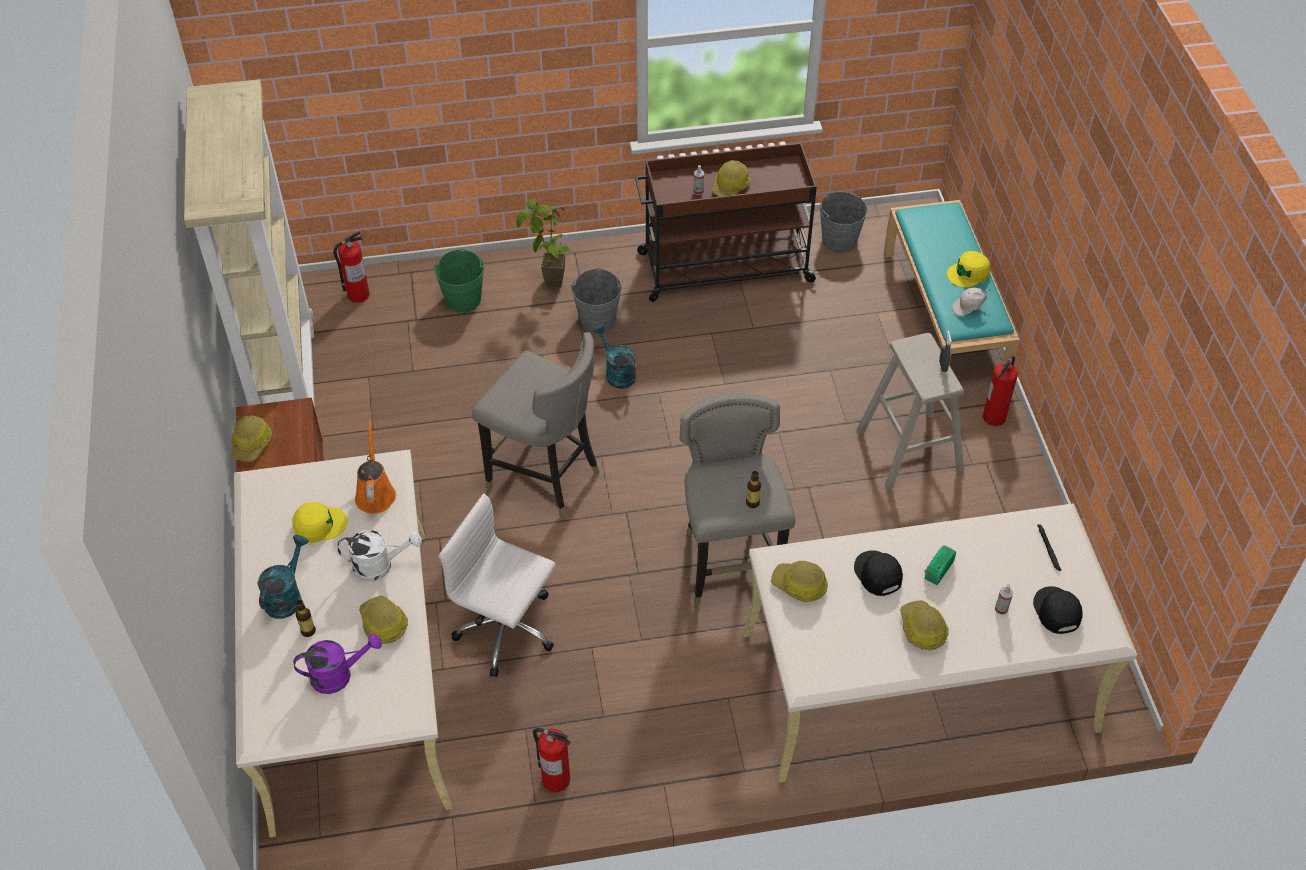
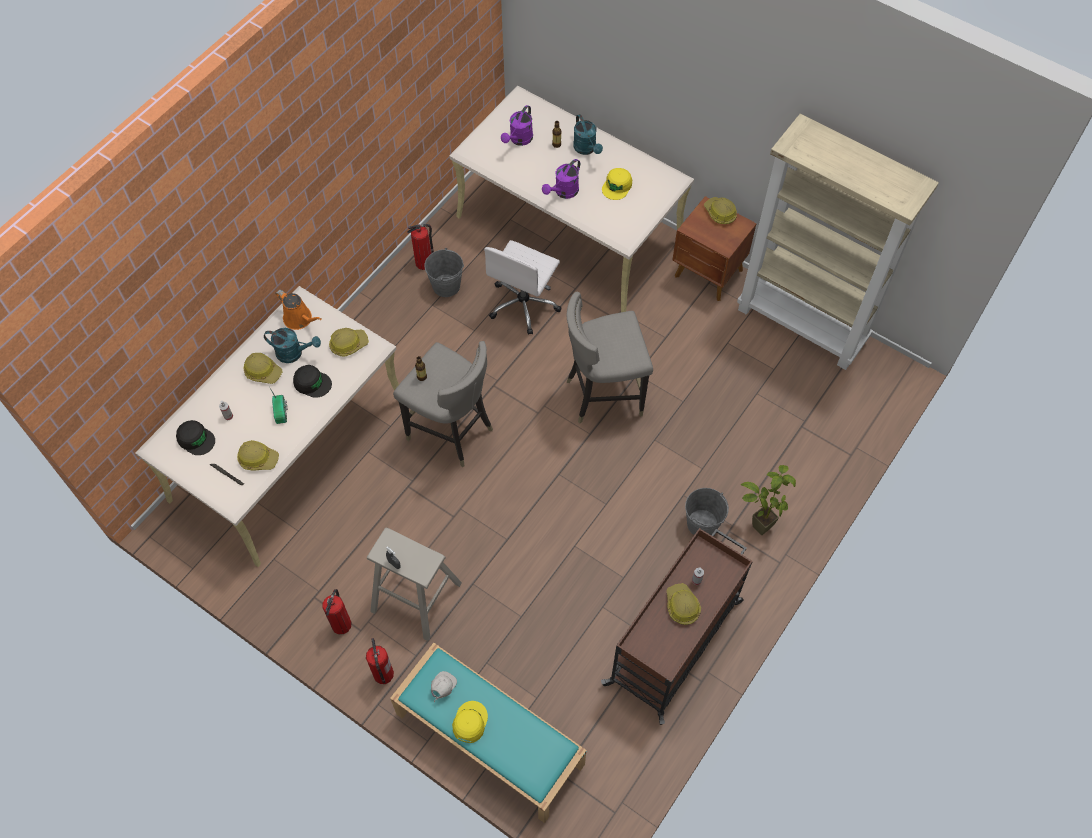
camera: 135 degrees right, 10 degrees up
(358, 294) = (855, 412): fire extinguisher -> fire extinguisher (341, 624)
(375, 493) = (612, 220): orange watering can -> orange watering can (300, 319)
(380, 566) = (563, 192): white watering can -> purple watering can
(383, 624) = (528, 172): hard hat -> hard hat (258, 458)
(463, 299) = (795, 464): green bucket -> none
(508, 630) = (524, 304): white office chair -> white office chair turned 135 degrees clockwise
(617, 373) = (645, 495): turquoise watering can -> turquoise watering can (294, 353)
(839, 240) = (625, 745): grey bucket -> grey bucket (446, 285)

